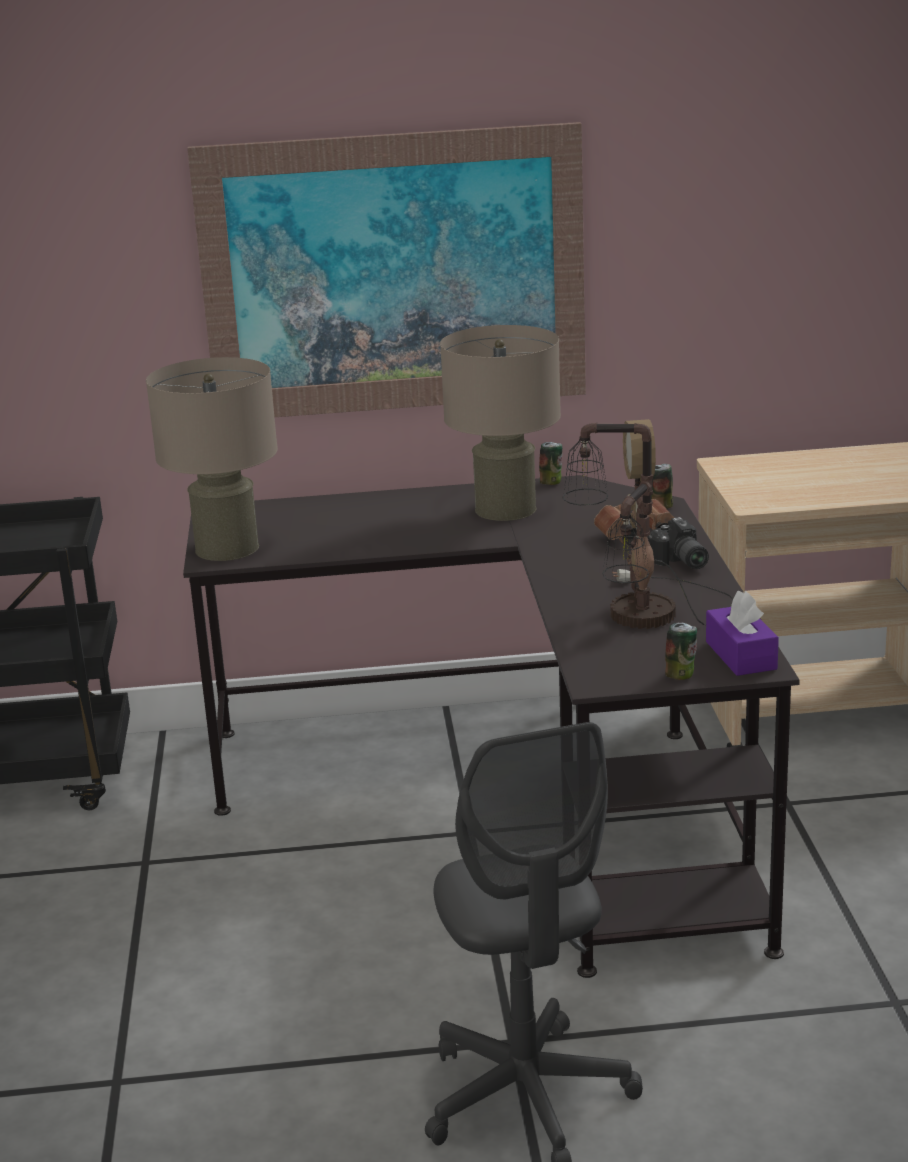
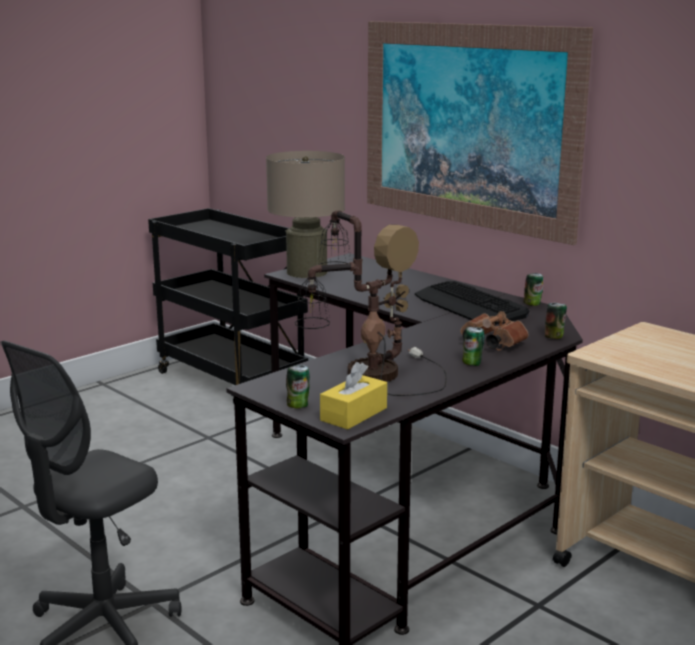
camera: 50 degrees right, 5 degrees down
(505, 509) = (470, 305): beige table lamp -> keyboard
(679, 562) = (472, 363): camera -> can
(741, 655) = (354, 414): purple tissue box -> yellow tissue box

